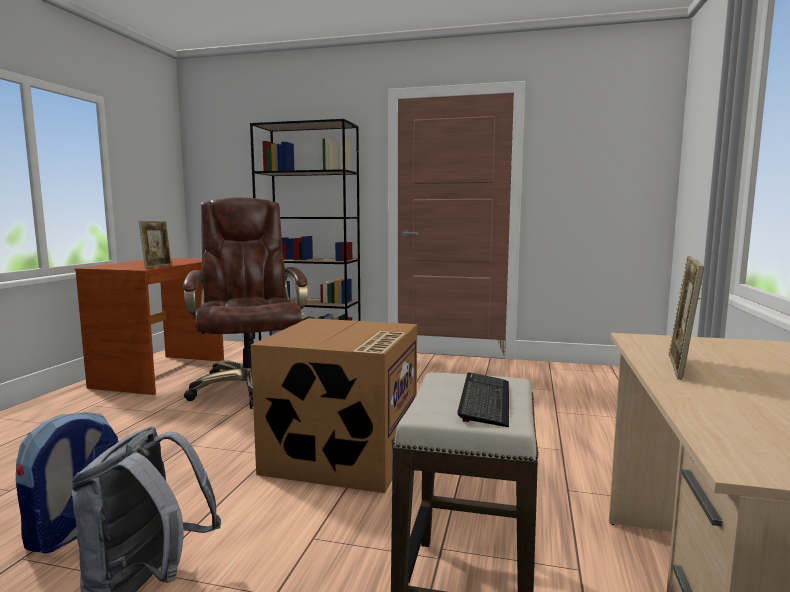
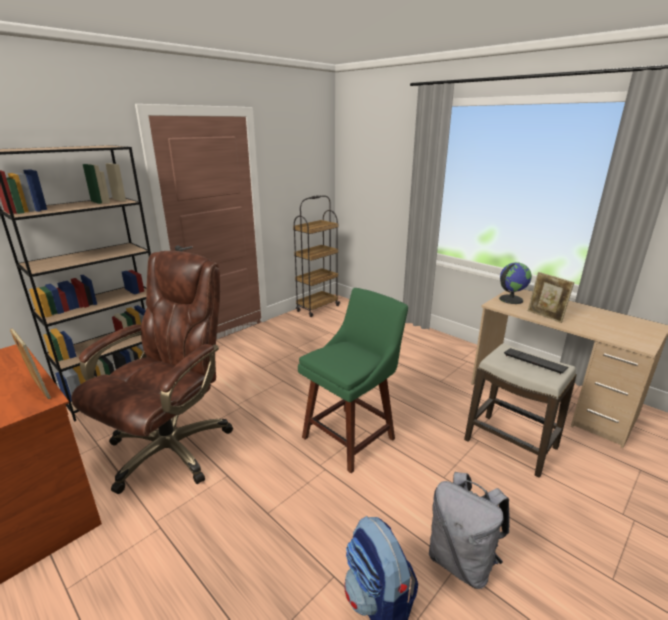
camera: 60 degrees left, 15 degrees up
(250, 387) = (170, 449): brown office chair -> brown office chair turned 105 degrees clockwise
(344, 454) = (351, 436): cardboard box -> green stool
(596, 371) = (317, 308): none -> brown cart
(700, 343) = (510, 299): none -> globe

